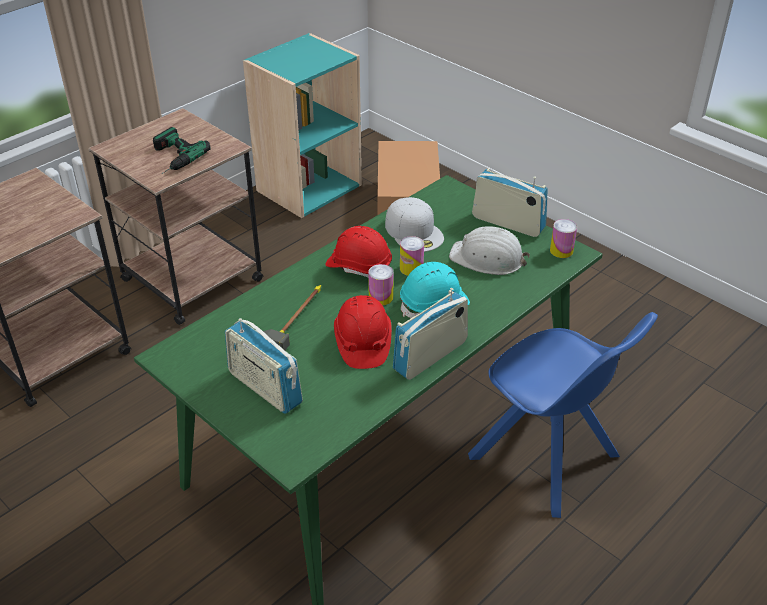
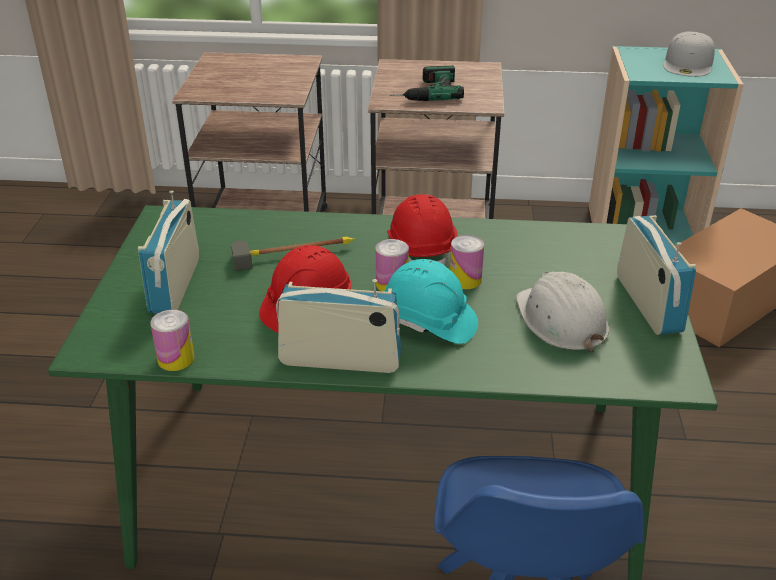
camera: 50 degrees right, 5 degrees down
(414, 231) = (528, 252): white cap -> white cap (688, 64)
(561, 251) = (664, 367): can -> can (176, 359)

